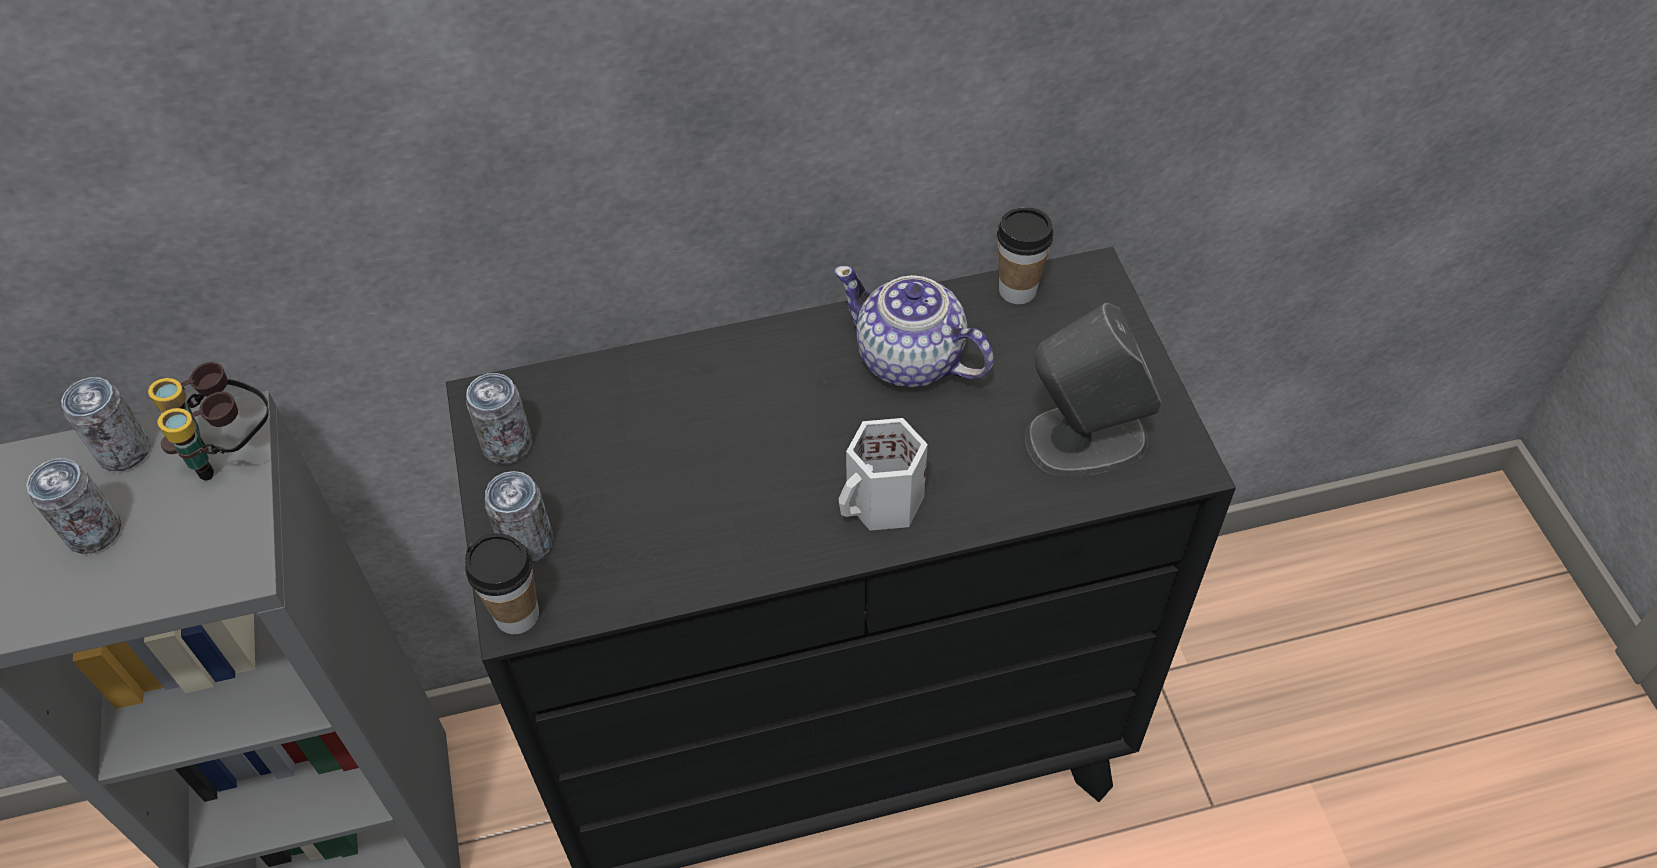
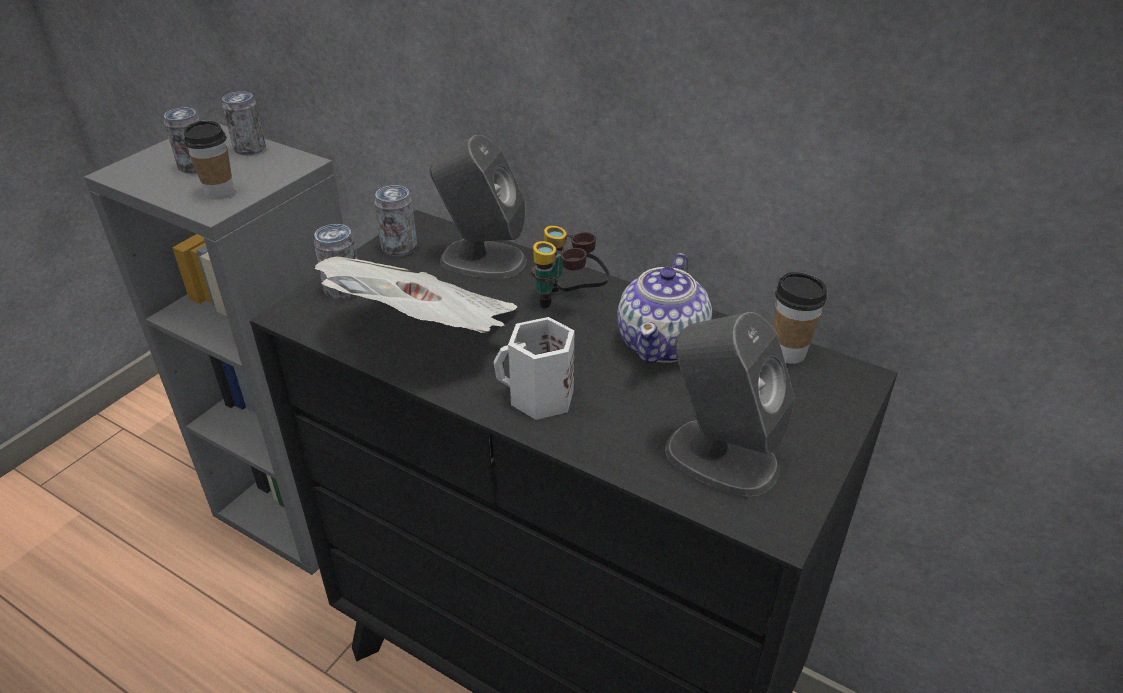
camera: 45 degrees right, 15 degrees down
(231, 451) = (282, 170): binoculars -> binoculars (568, 302)
(517, 615) = (291, 313): cup -> cup (220, 193)
(618, 393) = (482, 259): none -> grey speaker
(694, 521) = (429, 334): none -> newspaper
(910, 360) = (663, 343): teapot -> teapot turned 150 degrees counterclockwise

